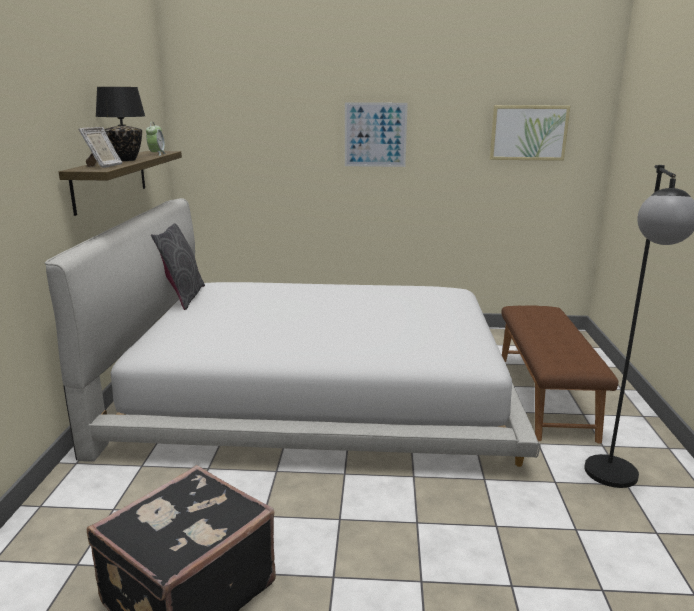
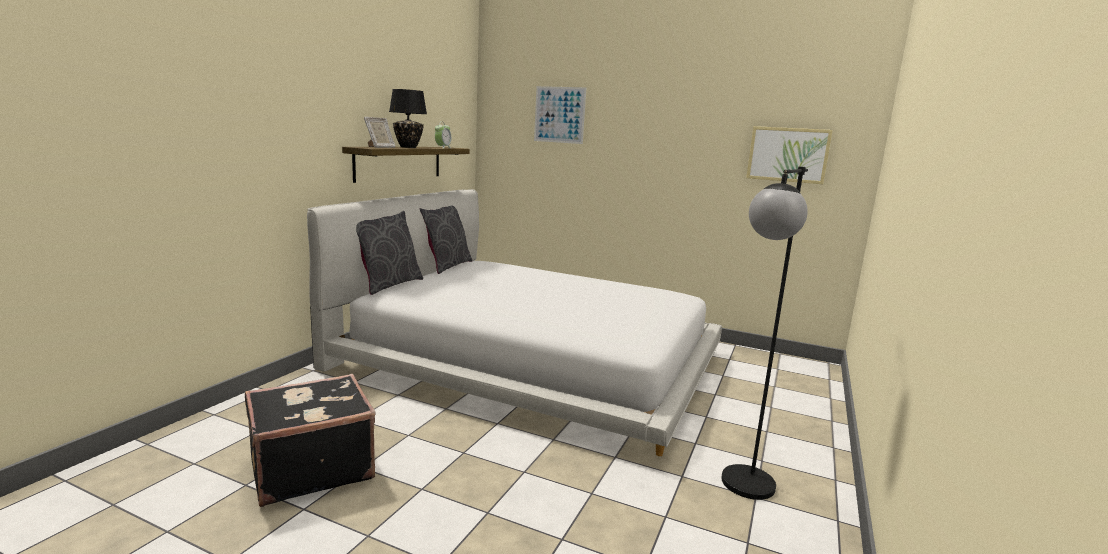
camera: 20 degrees right, 5 degrees down
(143, 336) = (388, 284): none -> grey pillow
(375, 135) = (640, 148): picture -> picture (559, 115)
(543, 396) = (739, 408): brown bench -> none

